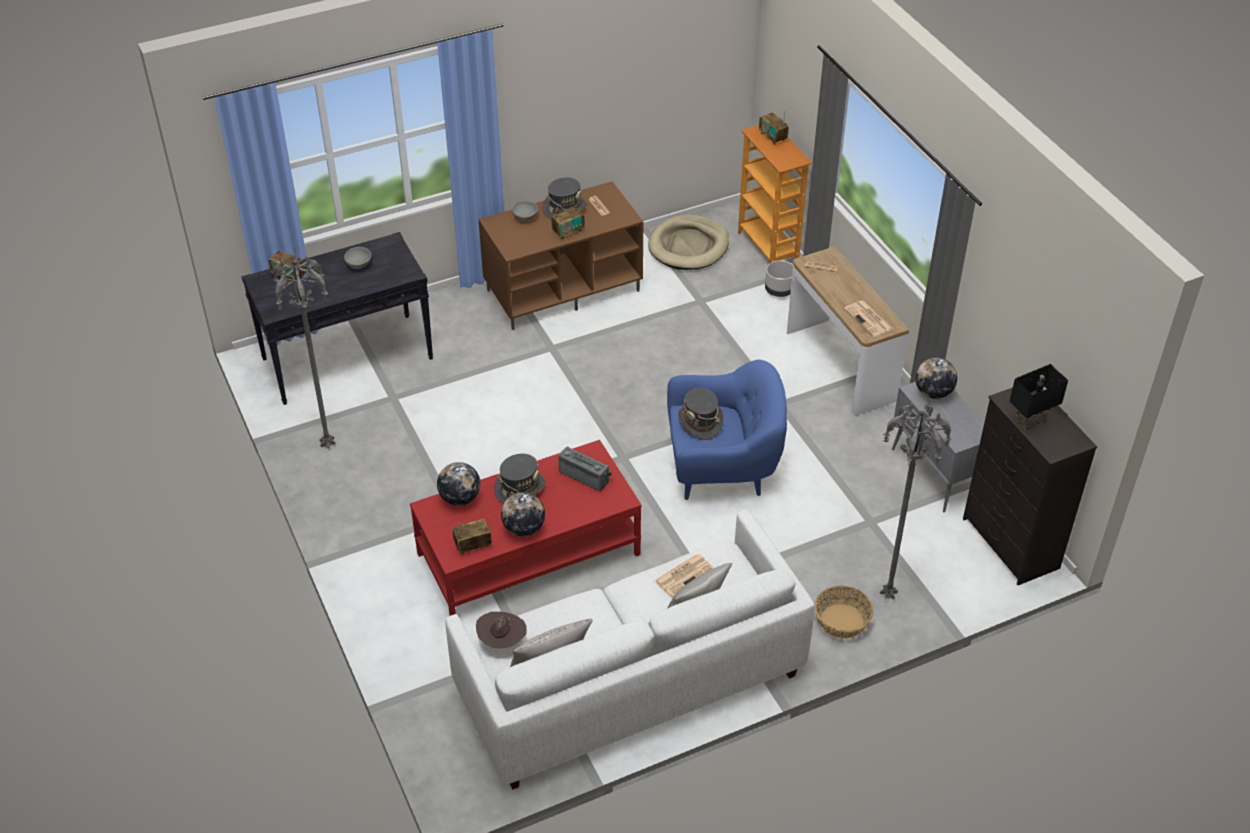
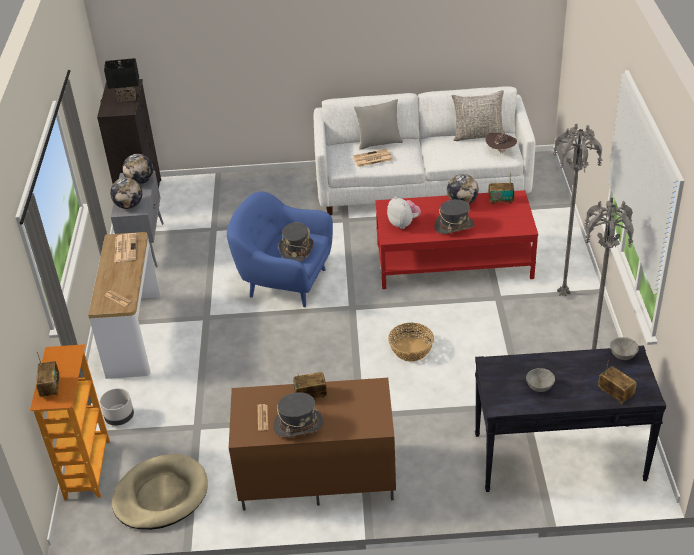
camera: 155 degrees left, 5 degrees down
(460, 498) = (500, 229): globe -> globe (140, 181)
(525, 218) = (344, 423): grey bowl -> grey bowl (622, 355)
(585, 475) = (403, 224): radio -> plush toy
(842, 620) = (277, 186): basket -> basket (411, 350)
(888, 594) = (239, 191): grey floor lamp -> grey floor lamp (562, 295)

